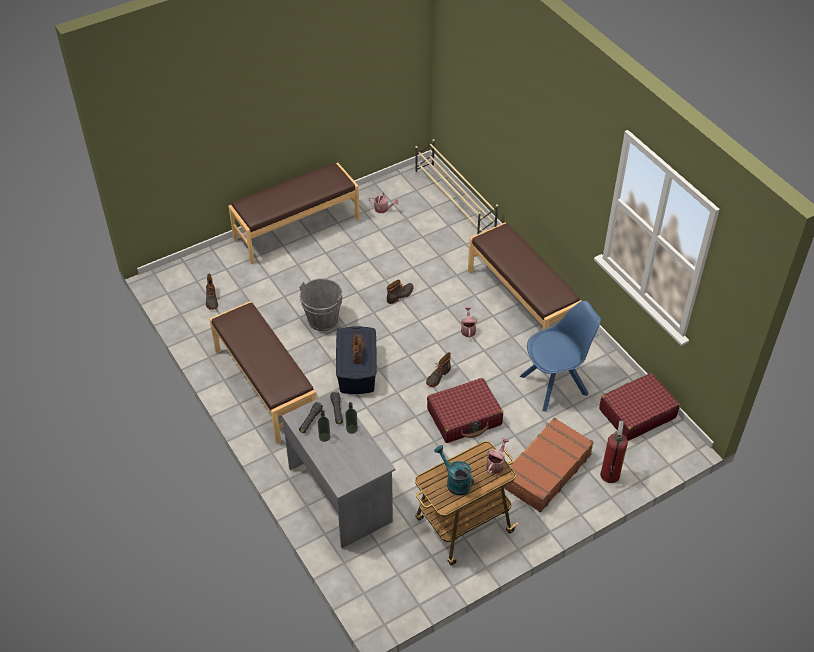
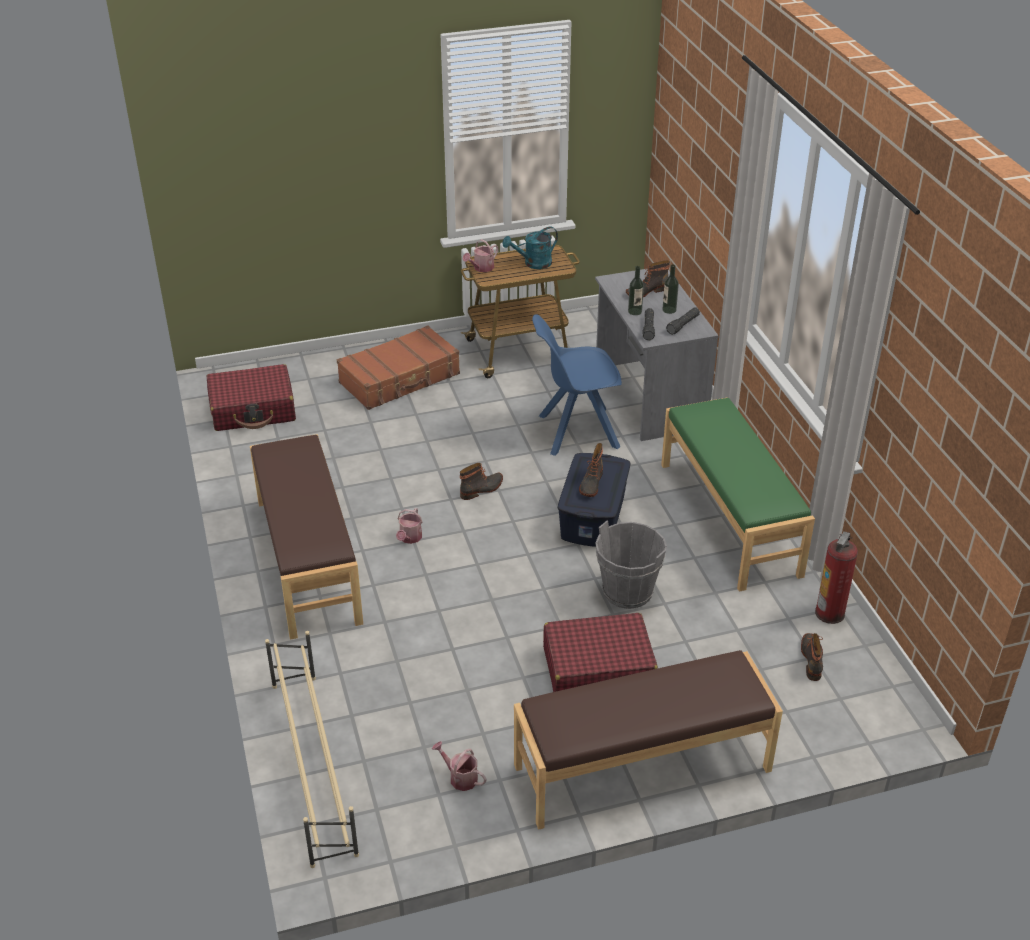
camera: 165 degrees left, 10 degrees down
(265, 387) = (730, 518): brown bench -> green bench
(400, 295) = (491, 607): boot -> boot (646, 291)
(455, 482) = (533, 264): turquoise watering can -> turquoise watering can turned 90 degrees clockwise
(464, 417) = (468, 441): red suitcase -> red suitcase (597, 669)
(555, 384) = (330, 454): blue chair -> blue chair (575, 432)
(609, 474) = (330, 364): fire extinguisher -> fire extinguisher (830, 613)

